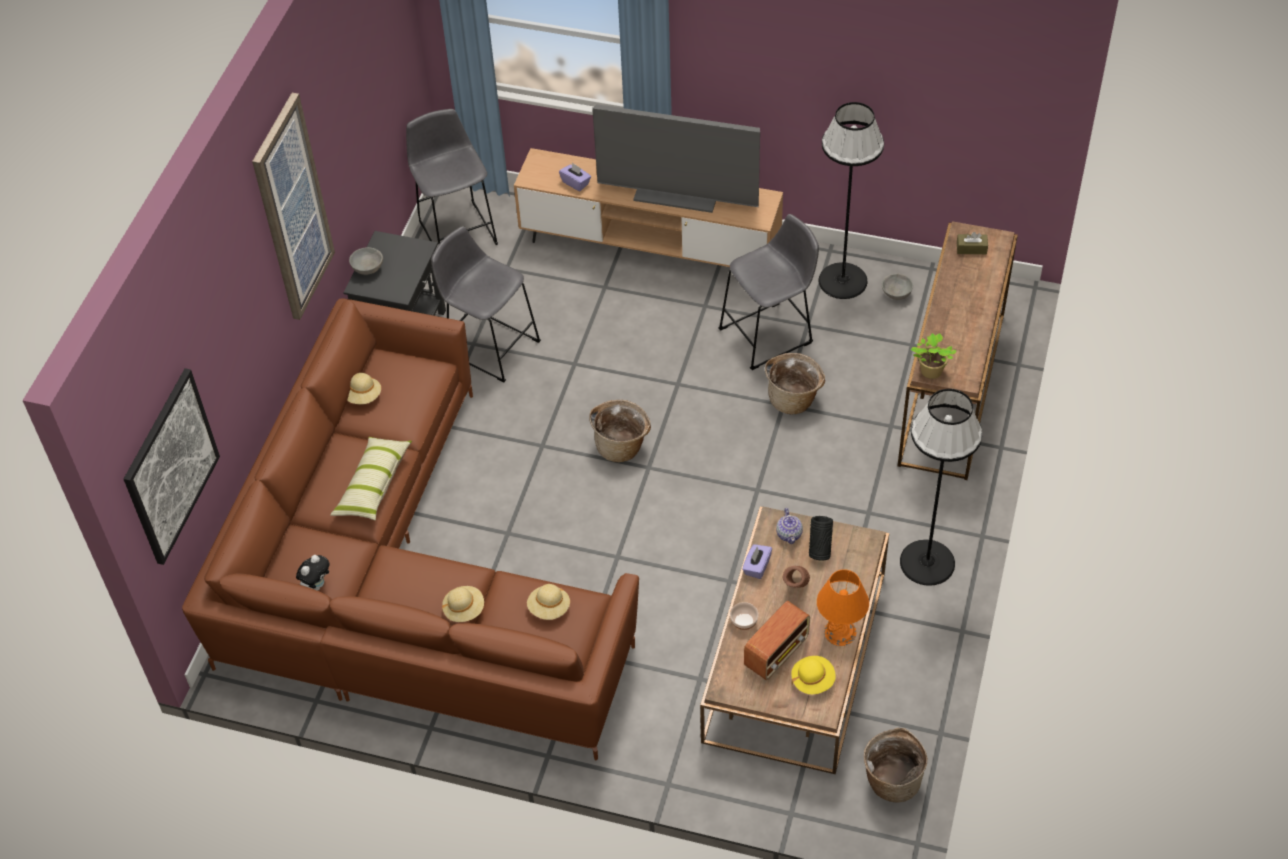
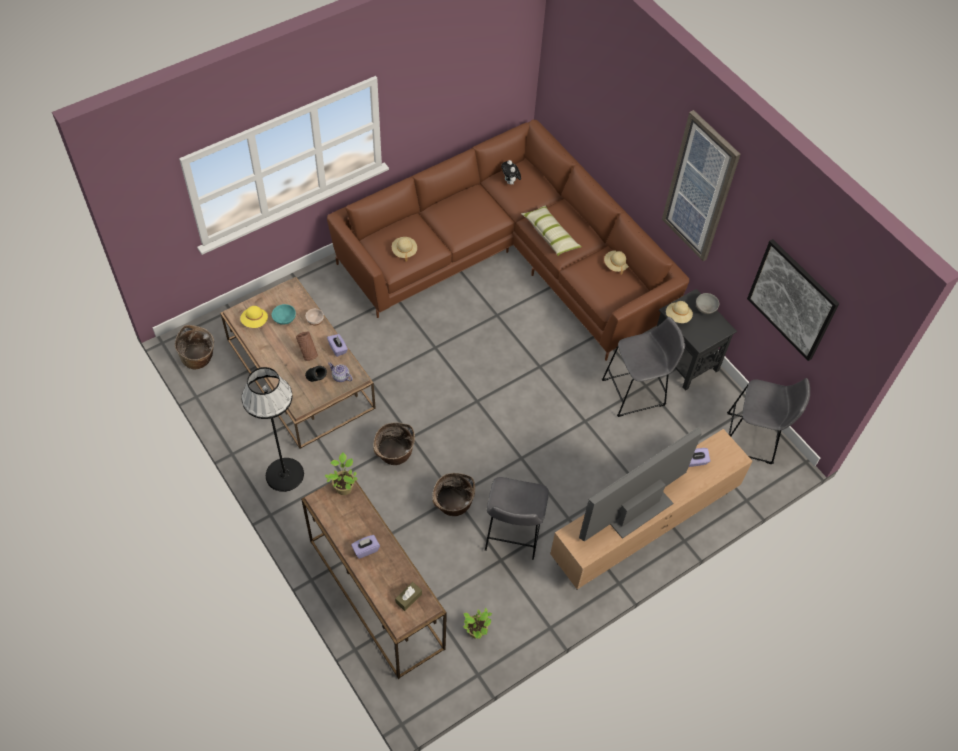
camera: 125 degrees right, 5 degrees up
(170, 466) = (571, 78): picture -> picture (792, 300)
(464, 609) = (438, 222): beige hat -> beige hat (678, 316)
(622, 446) = (503, 400): basket -> basket (394, 455)
(777, 652) = (284, 320): radio -> turquoise bowl
(840, 632) = (265, 352): orange table lamp -> none
(843, 280) = (517, 612): black floor lamp -> none
(896, 294) = (477, 632): grey bowl -> potted plant
(968, 309) = (366, 549): none -> purple tissue box

